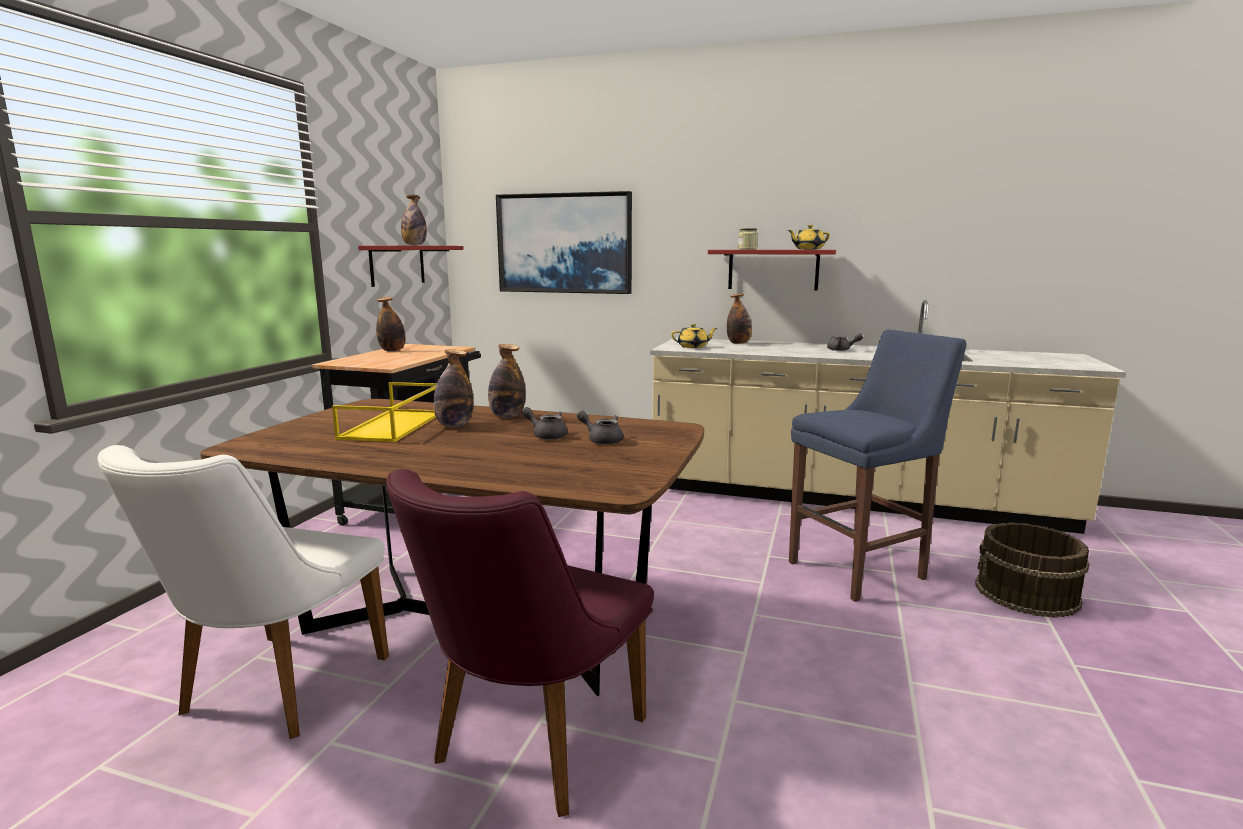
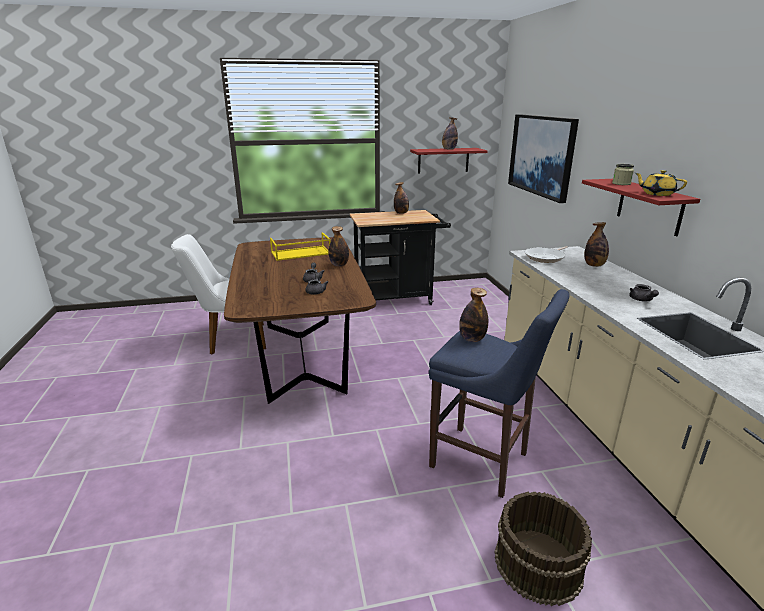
camera: 60 degrees right, 10 degrees up
(454, 425) = (311, 261): bottle -> bottle (472, 339)
(527, 749) = (225, 399): purple chair -> none
(693, 347) = (546, 257): yellow teapot -> frying pan

